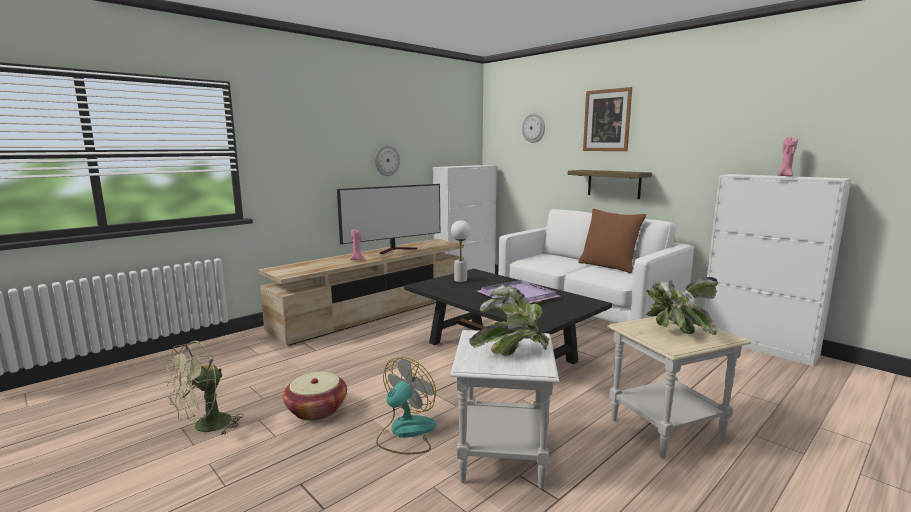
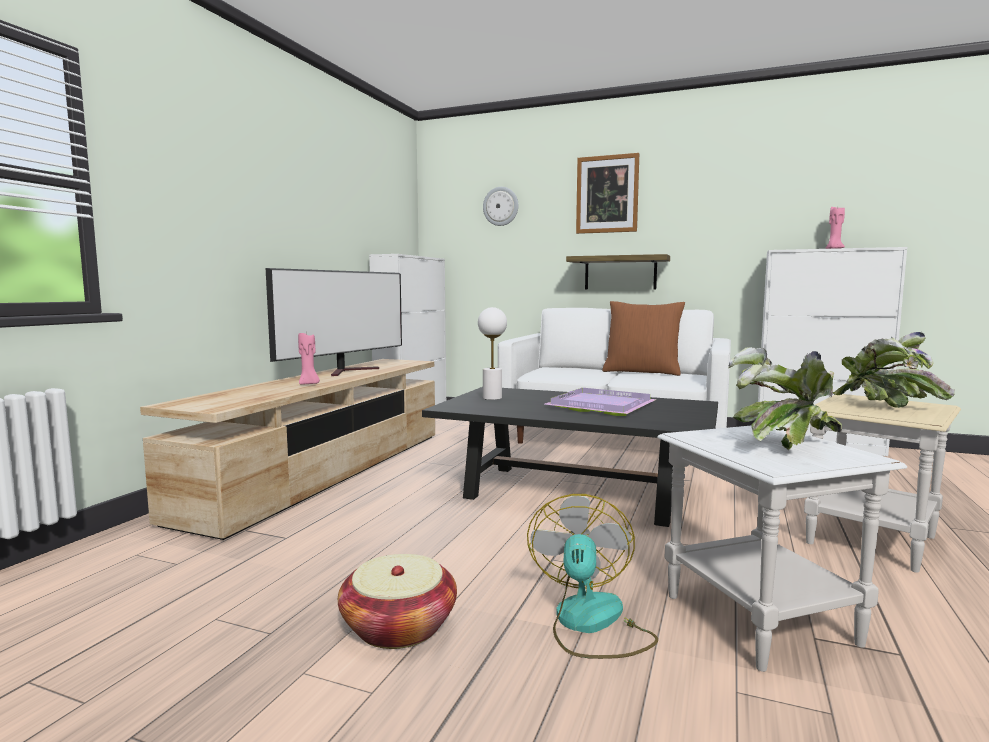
camera: 25 degrees left, 5 degrees down
(205, 427) = (195, 720): green fan -> none
(387, 160) = (315, 236): wall clock -> none

